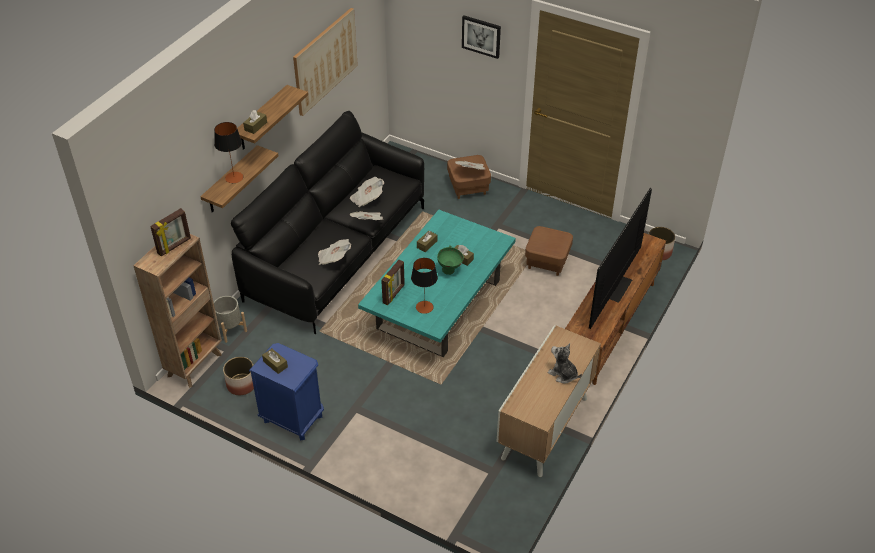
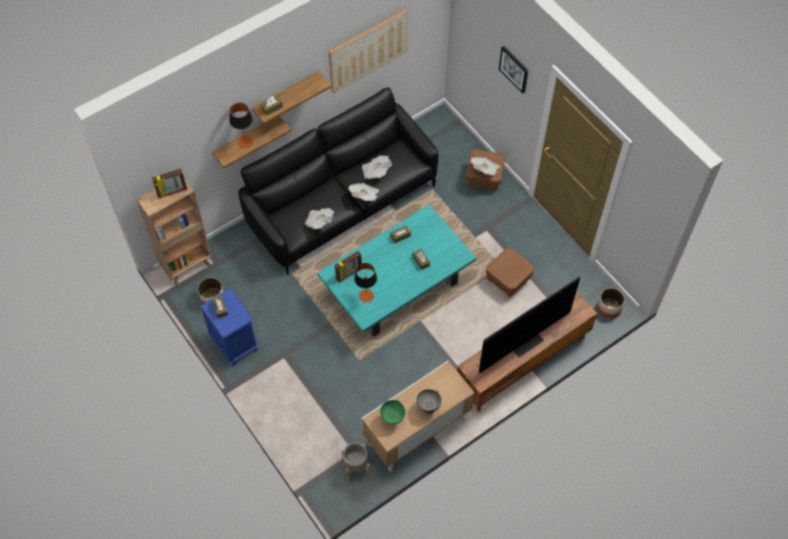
camera: 25 degrees right, 15 degrees up
(230, 329) = (226, 245): grey planter -> grey planter (355, 466)
(450, 270) = (405, 269): green bowl -> green bowl (392, 418)
(563, 374) = (428, 407): plush toy -> grey bowl

